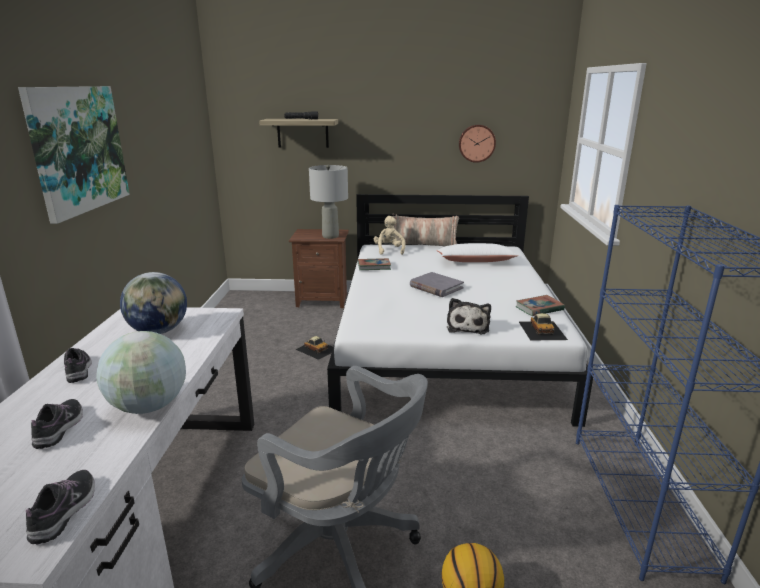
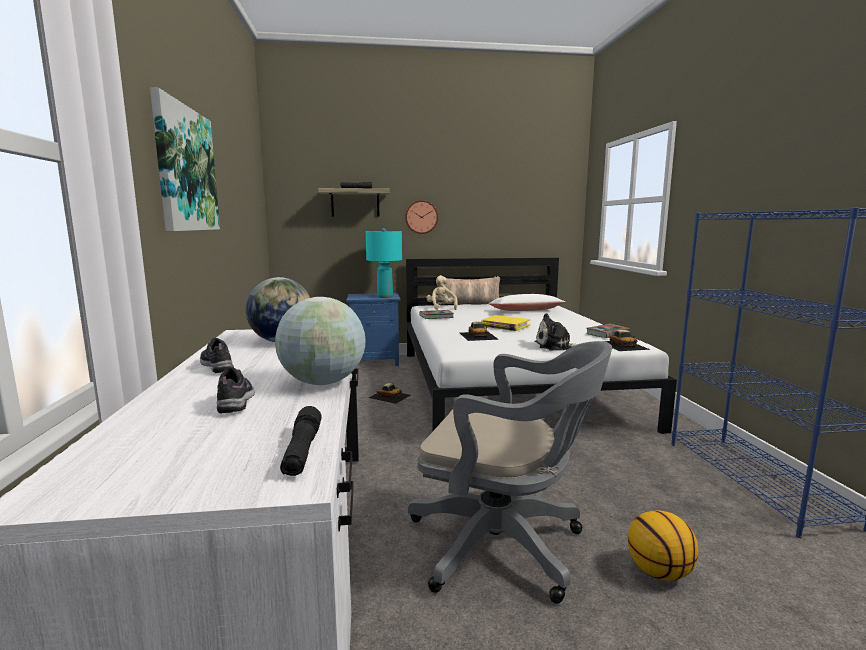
camera: 10 degrees left, 10 degrees down
(65, 511) = (302, 451): shoe -> black flashlight
(322, 300) = (375, 361): brown nightstand -> blue nightstand
(330, 236) = (384, 296): grey table lamp -> turquoise table lamp
(397, 302) = (478, 335): none -> toy car
(436, 287) = (505, 326): grey book -> yellow book
(468, 326) = (556, 346): plush toy -> plush toy turned 90 degrees clockwise
(476, 143) = (511, 212): wall clock -> wall clock (421, 217)

